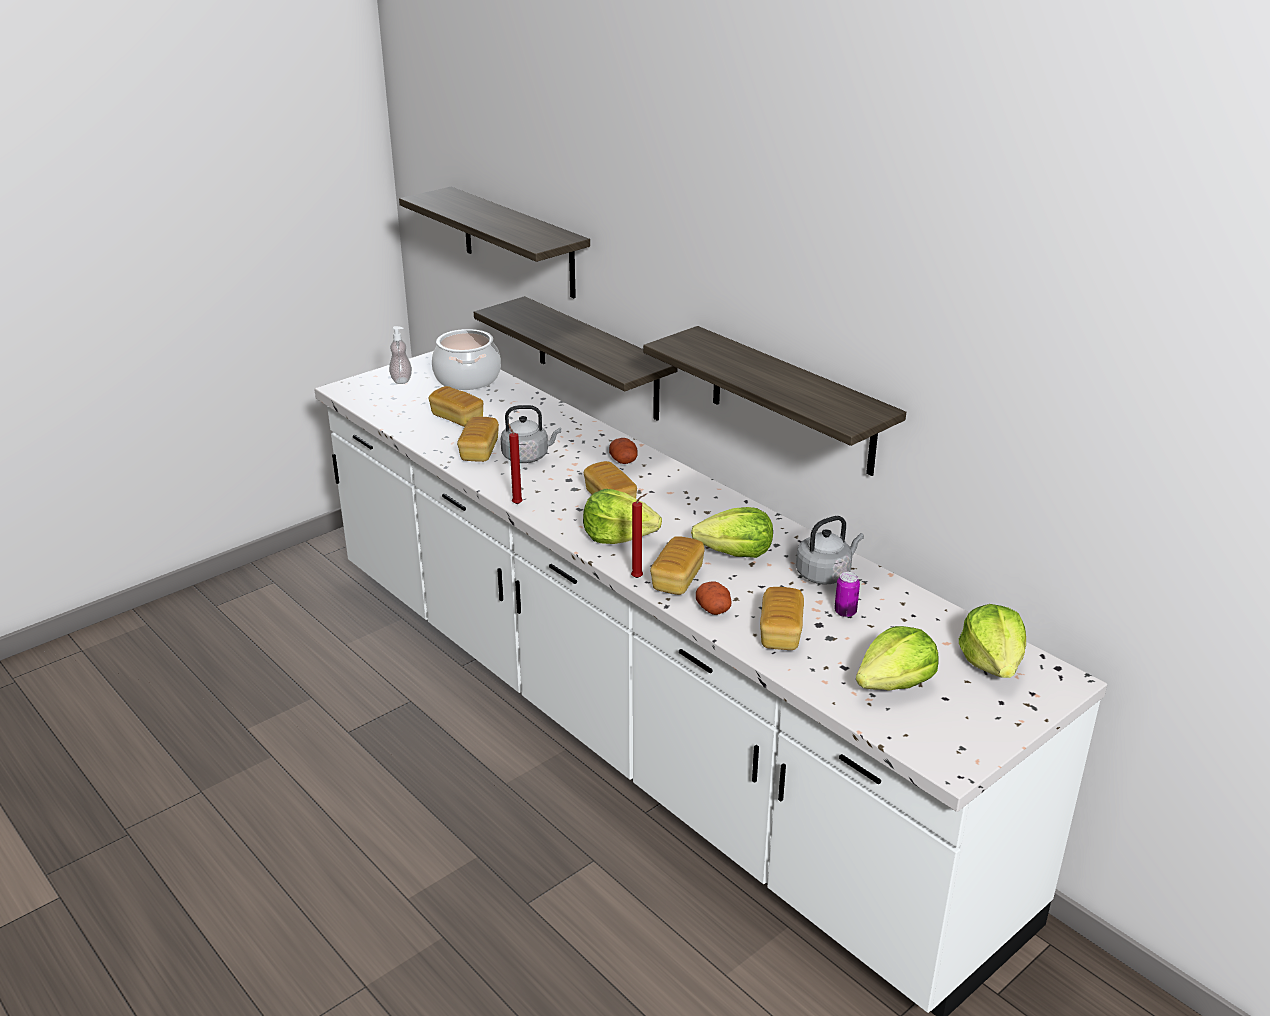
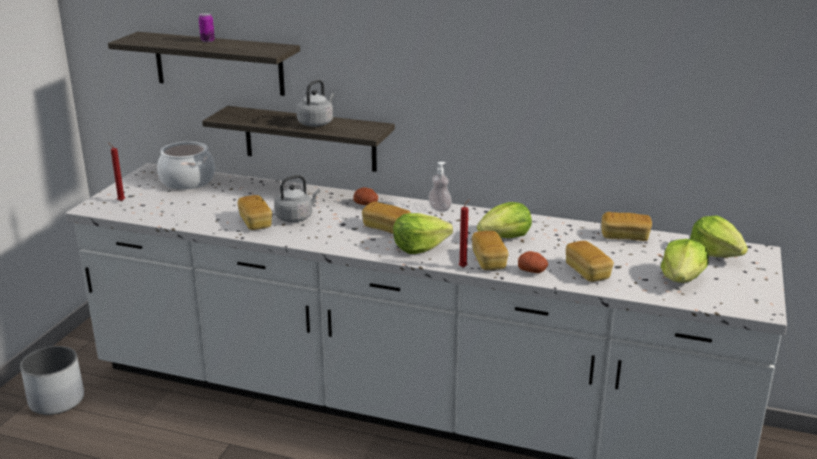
camera: 30 degrees left, 5 degrees down
(293, 592) = (56, 400): none -> white planter
(401, 380) = (134, 192): soap dispenser -> soap dispenser (439, 209)
(457, 418) = (211, 206): bread -> bread (624, 237)
(516, 503) = (324, 246): red candle -> red candle (120, 201)
(792, 401) = (506, 125): shelf -> none
(825, 574) = (571, 234): grey kettle -> grey kettle (316, 123)
(845, 612) = (608, 251): can -> can (207, 41)

